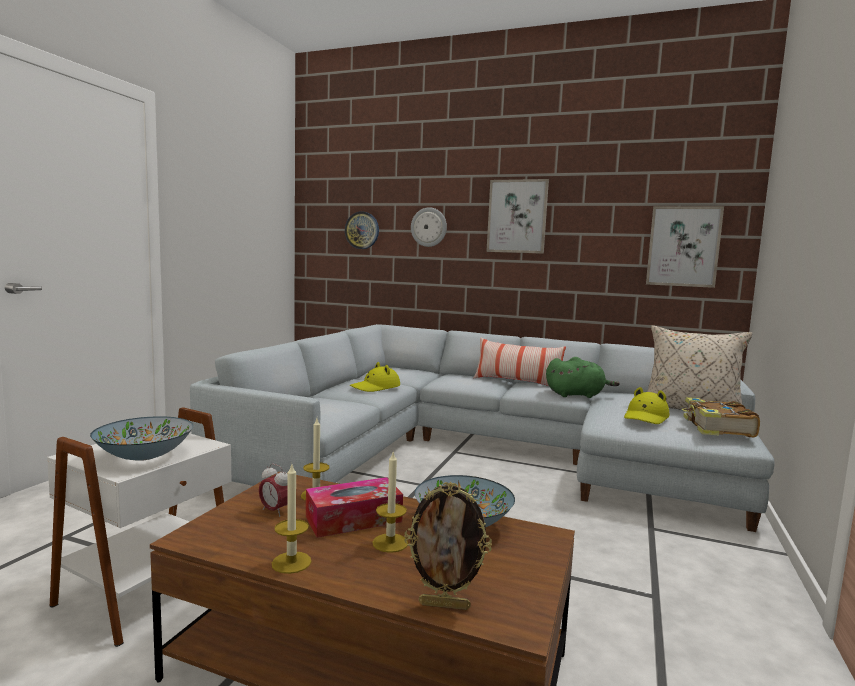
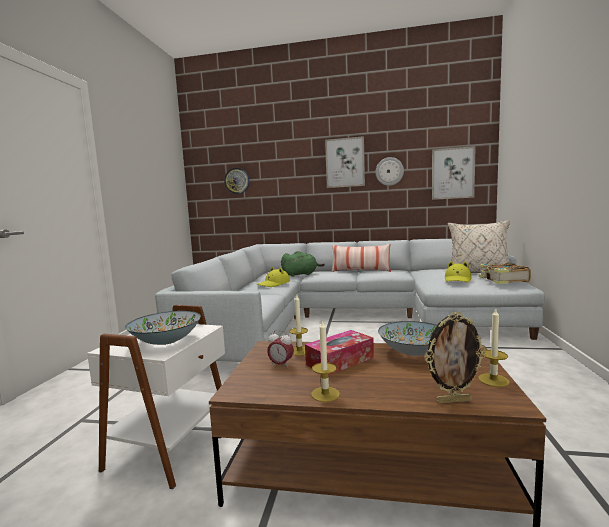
camera: 10 degrees left, 0 degrees up
(390, 543) = (379, 371): candle -> candle (493, 380)
(429, 227) = (285, 174): wall clock -> wall clock (389, 171)
(577, 395) = (403, 273): green plush toy -> green plush toy (301, 274)

